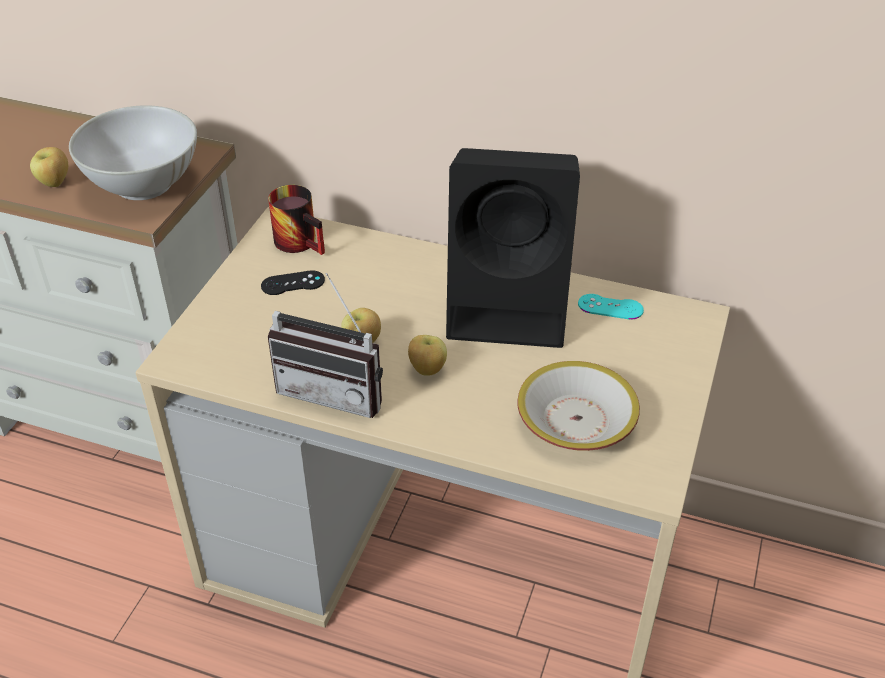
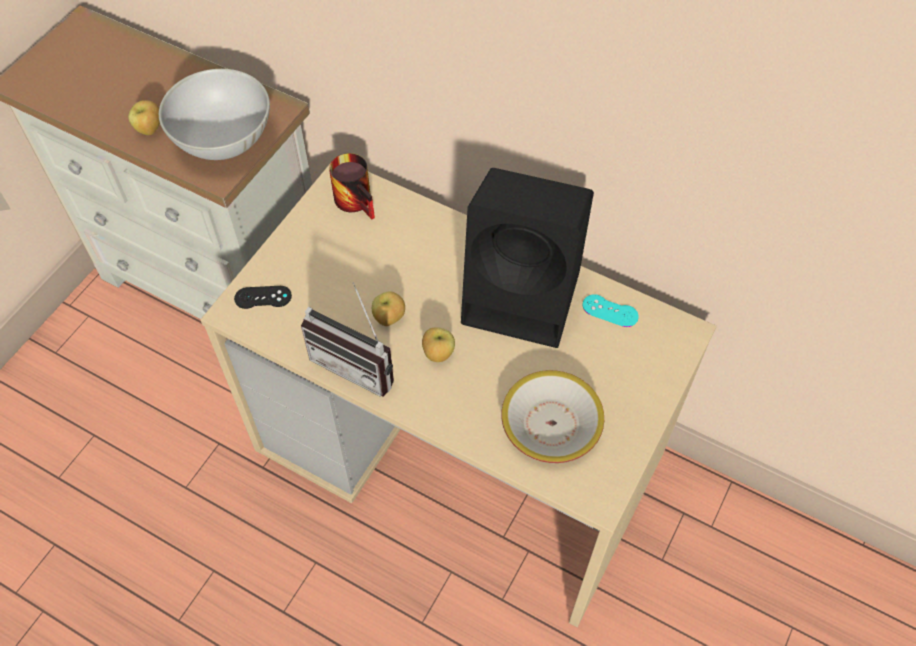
camera: 10 degrees right, 15 degrees up
(293, 283) = (342, 245): black game controller -> black game controller (263, 297)

